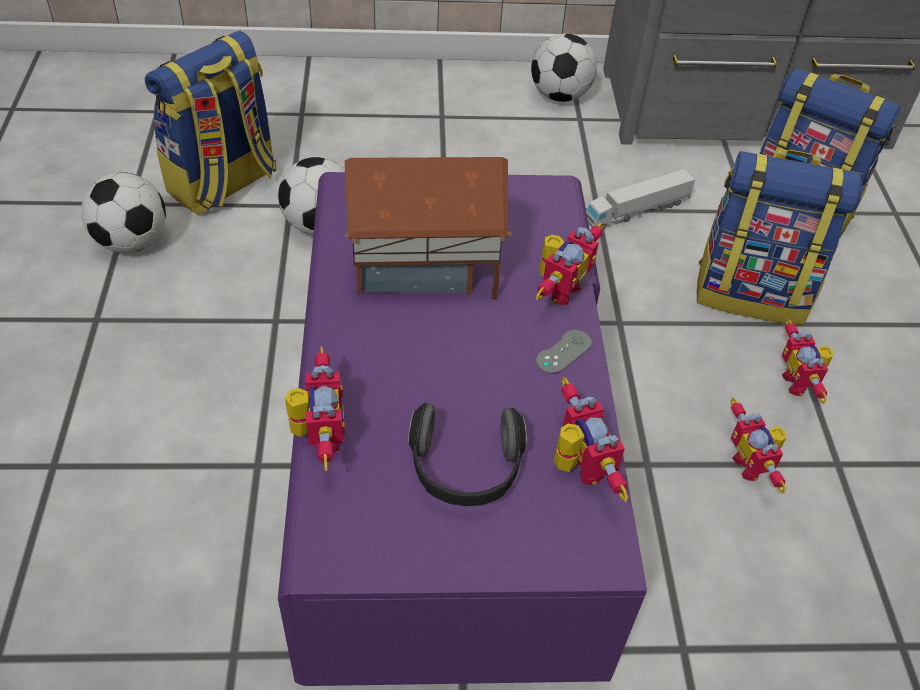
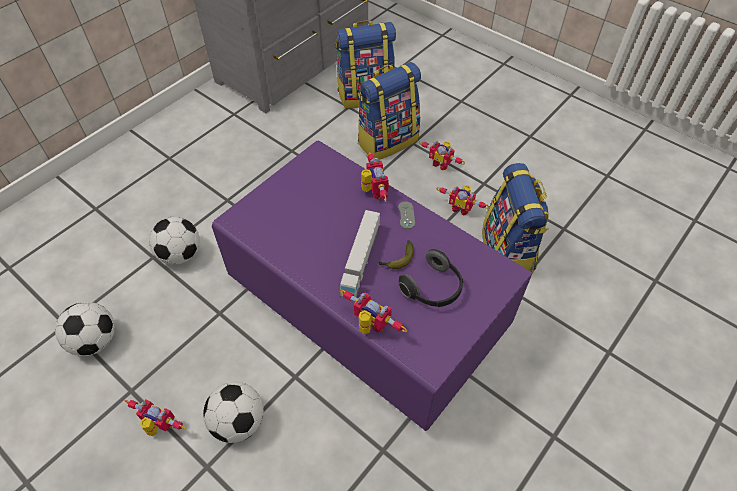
camera: 45 degrees left, 5 degrees up
(223, 184) = (103, 274): backpack -> backpack (507, 253)
(425, 271) = (316, 227): toy house -> none
(470, 393) = (397, 260): none -> banana
(559, 96) = (211, 109): football -> football (239, 422)
(577, 469) = (464, 253): toy robot -> toy robot (159, 427)
(637, 211) = (308, 139): toy truck -> toy truck (360, 260)

